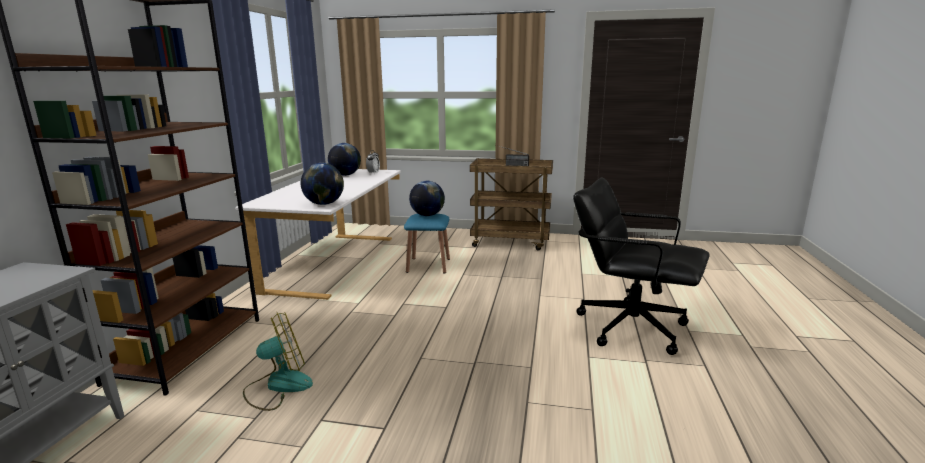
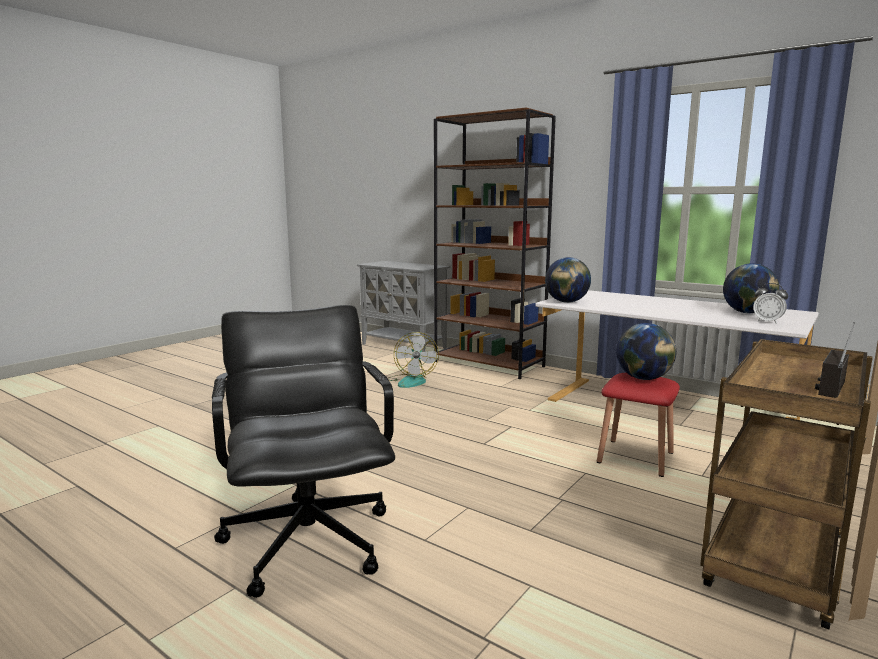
camera: 115 degrees right, 5 degrees down
(428, 265) = (635, 457): blue stool -> red stool
(630, 326) = (309, 540): black office chair -> black office chair turned 75 degrees counterclockwise

